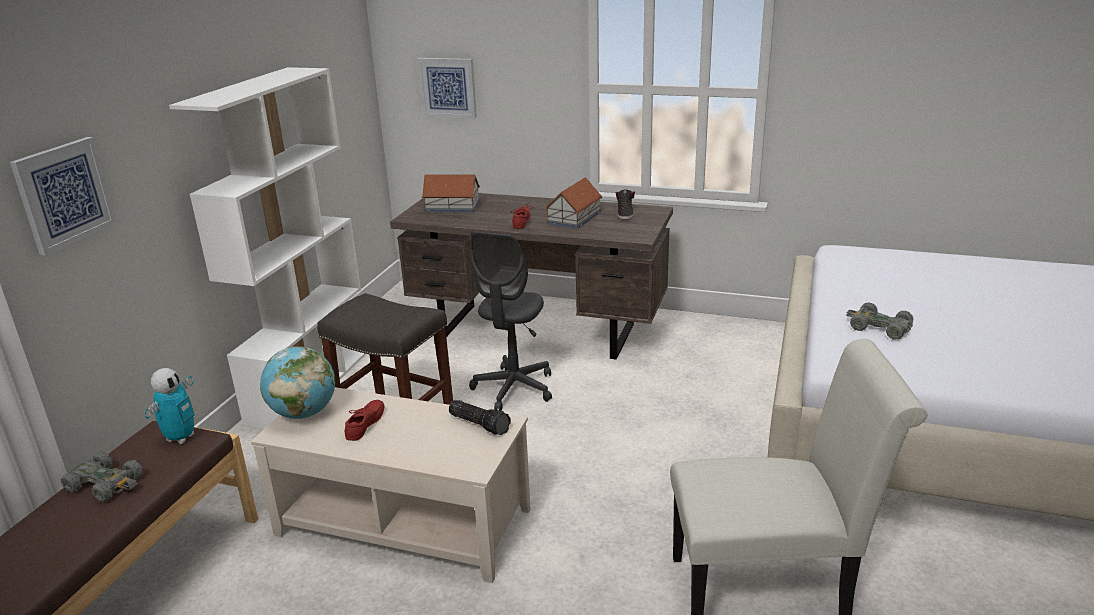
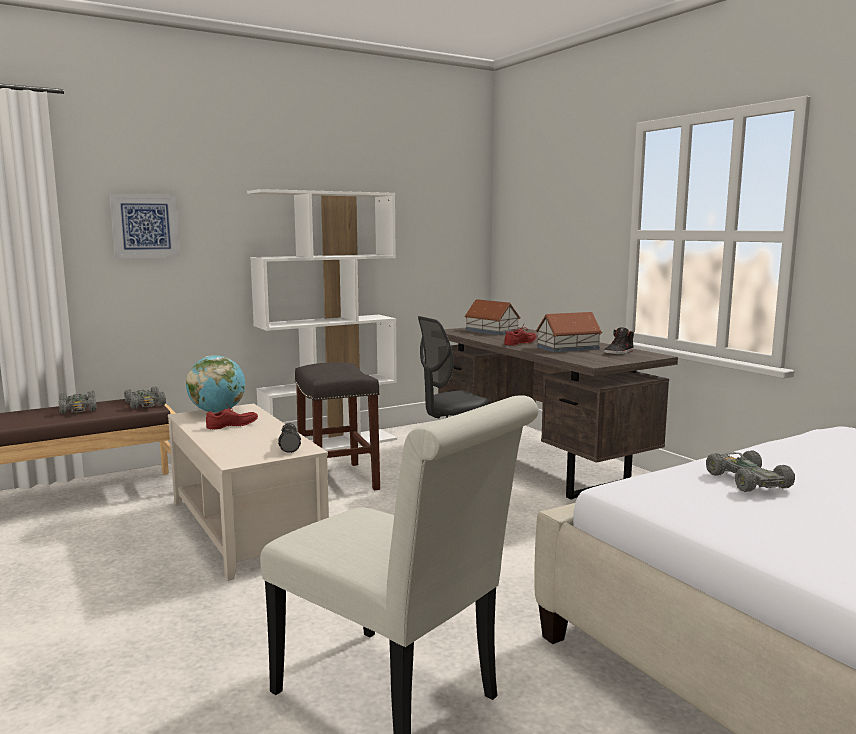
camera: 40 degrees right, 15 degrees down
(181, 438) = (145, 404): toy robot -> grey toy car
(448, 87) = (533, 237): picture -> none

